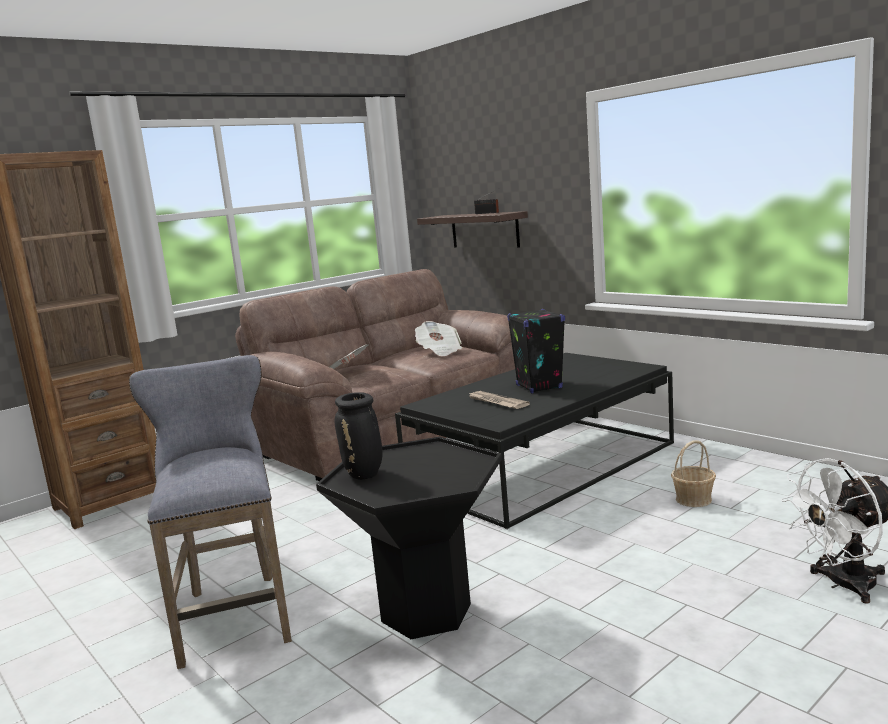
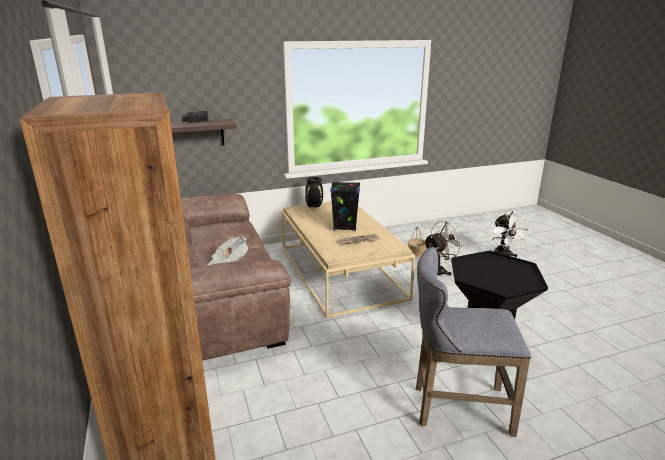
camera: 70 degrees left, 10 degrees up
(364, 475) = (494, 284): black vase -> black vase (314, 206)
(439, 351) = (226, 230): newspaper -> none
(543, 465) = (340, 271): black coffee table -> beige coffee table
(650, 530) = (439, 270): none -> white fan

